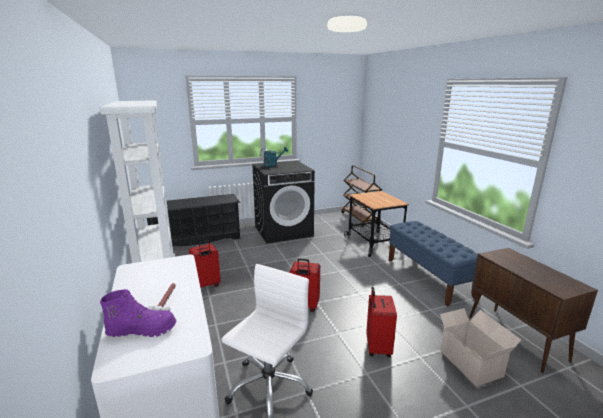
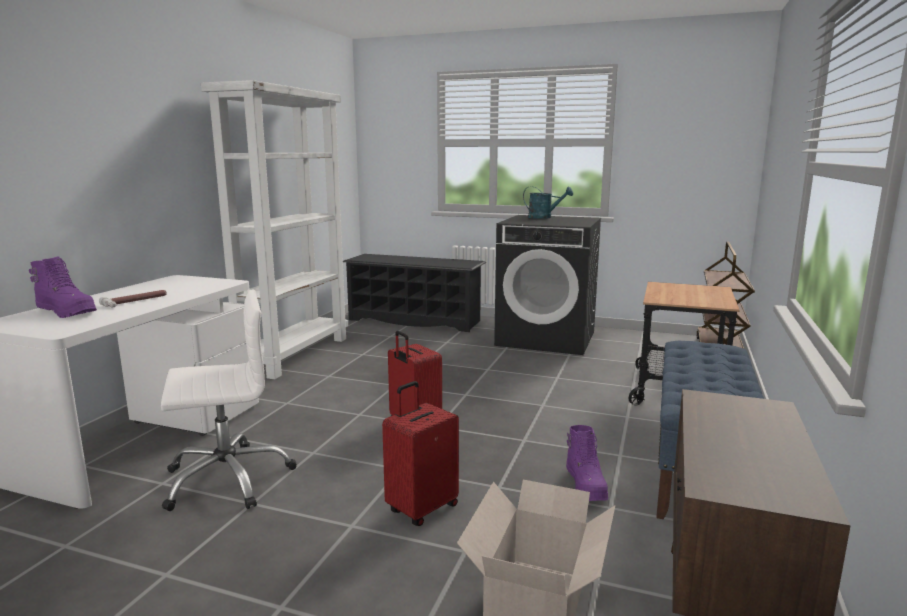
camera: 40 degrees right, 5 degrees down
(206, 285) = (343, 366): red suitcase -> none
(411, 304) = (586, 486): none -> purple boot

